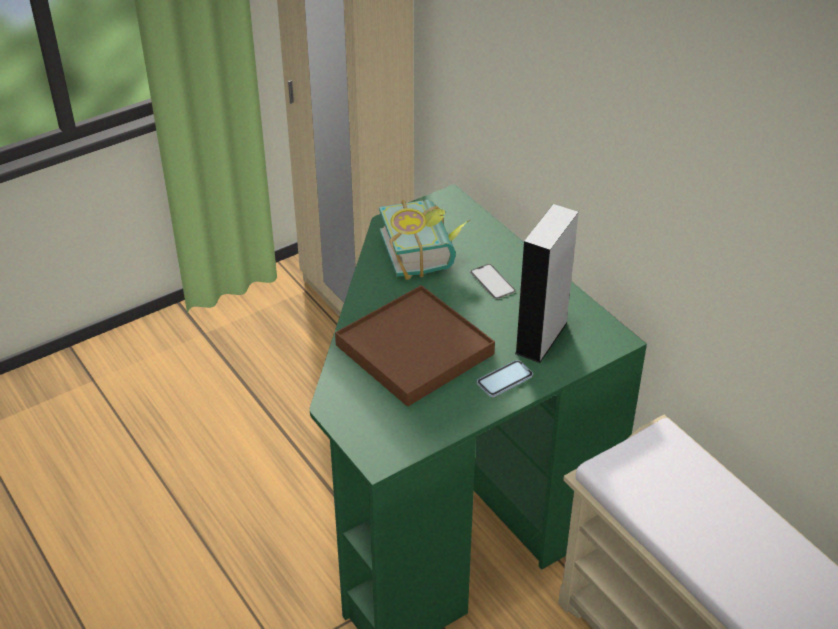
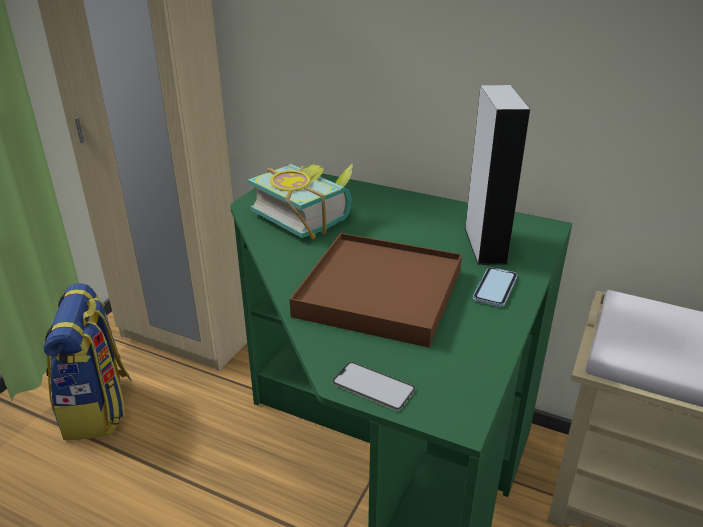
camera: 30 degrees left, 10 degrees down
(251, 346) = (98, 408): none -> backpack
(492, 282) = (393, 219): phone -> phone (373, 386)

